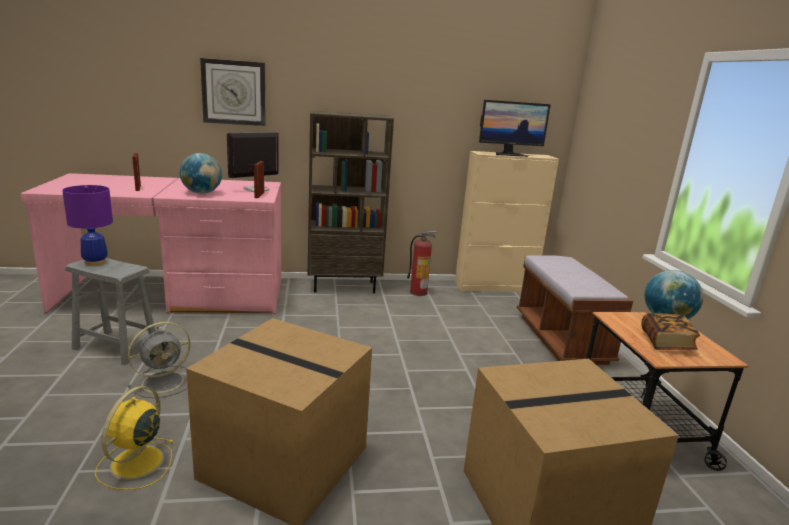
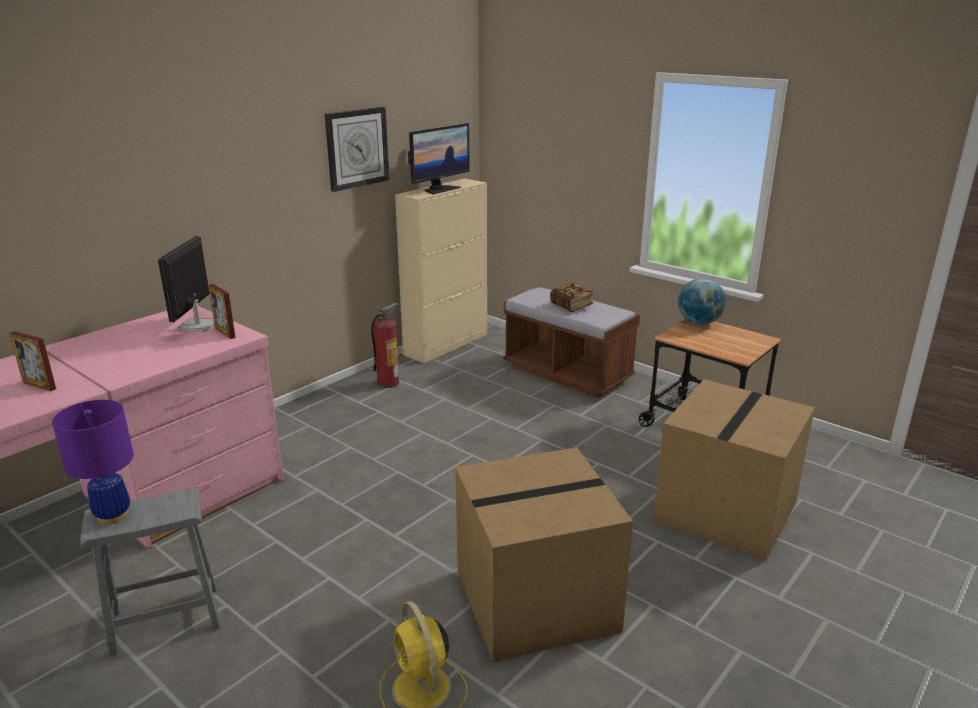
camera: 40 degrees left, 5 degrees up
(165, 381) = (302, 613): grey fan -> none
(202, 193) = (149, 358): globe -> none
(234, 92) = (97, 191): wall clock -> wall clock (357, 148)
(344, 286) = (303, 411): brown bookcase -> none
(666, 343) = (726, 343): book -> book (571, 306)

